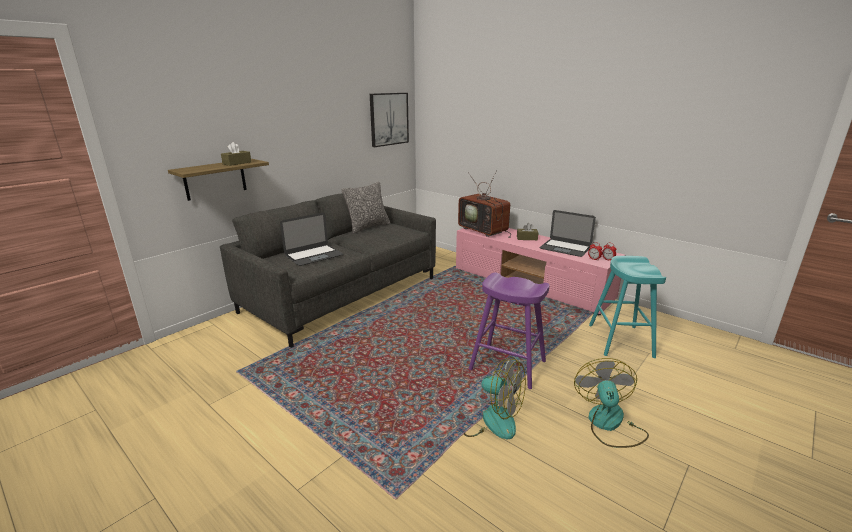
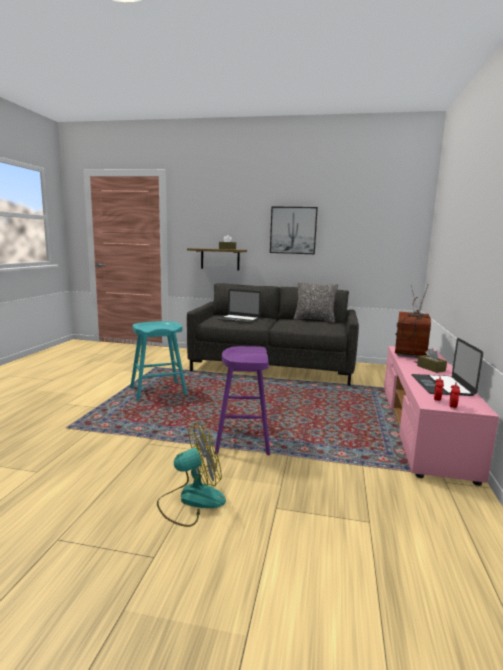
camera: 60 degrees right, 10 degrees down
(388, 119) = (389, 235): picture -> picture (293, 230)
(490, 419) = (160, 443): fan -> none
(620, 340) = (371, 497): turquoise stool -> turquoise stool (158, 391)

